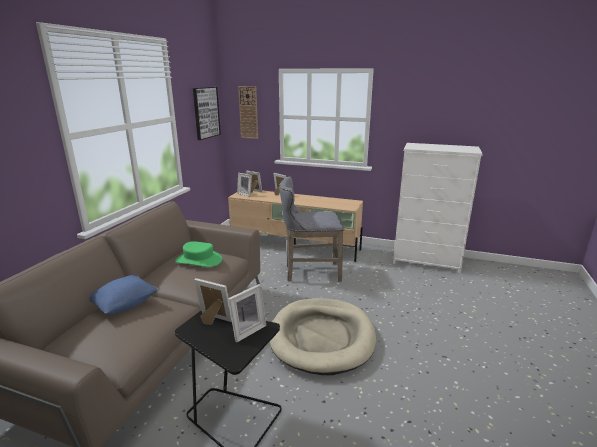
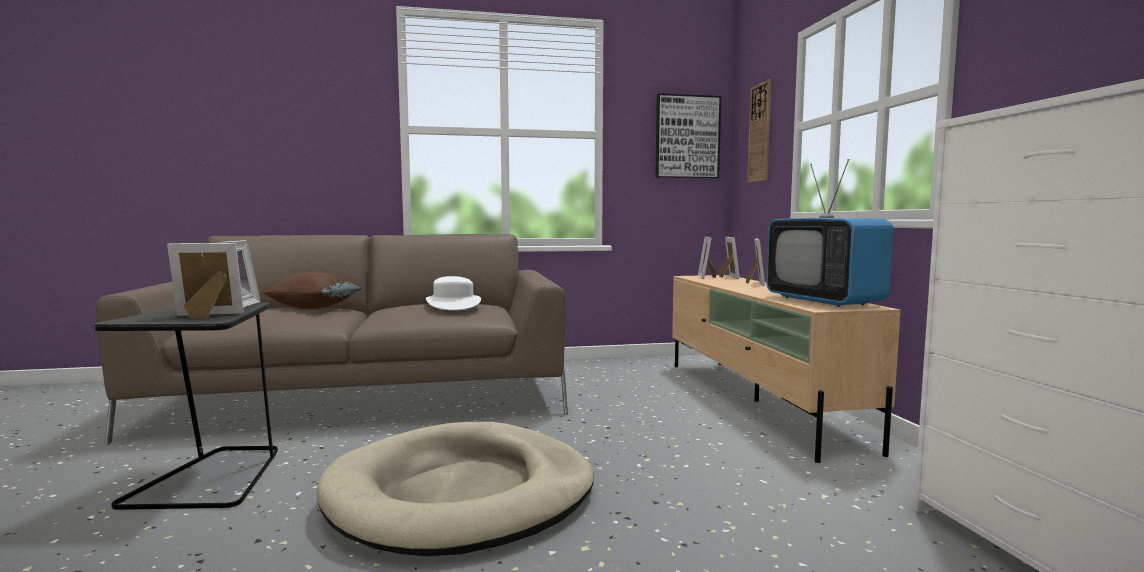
camera: 60 degrees right, 15 degrees down
(125, 305) = (314, 308): blue pillow -> brown pillow
(199, 260) = (453, 304): green hat -> white hat
(247, 330) = (207, 316): picture frame -> picture frame turned 150 degrees clockwise
(309, 273) = (680, 433): grey stool -> none
(337, 202) = (823, 301): none -> television

